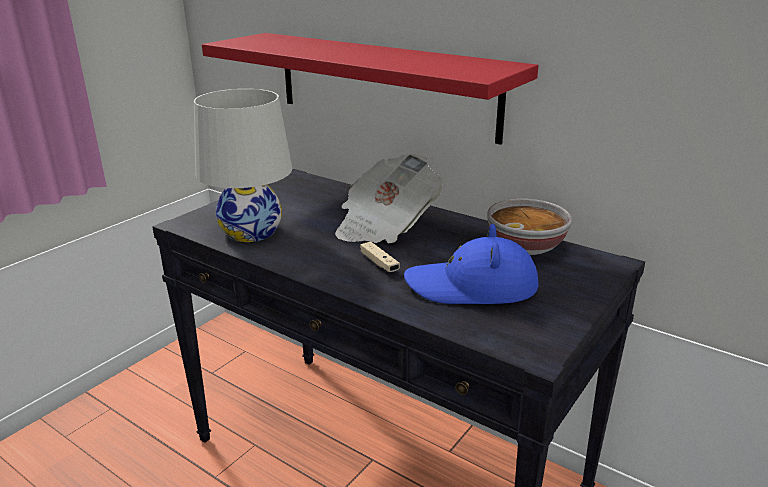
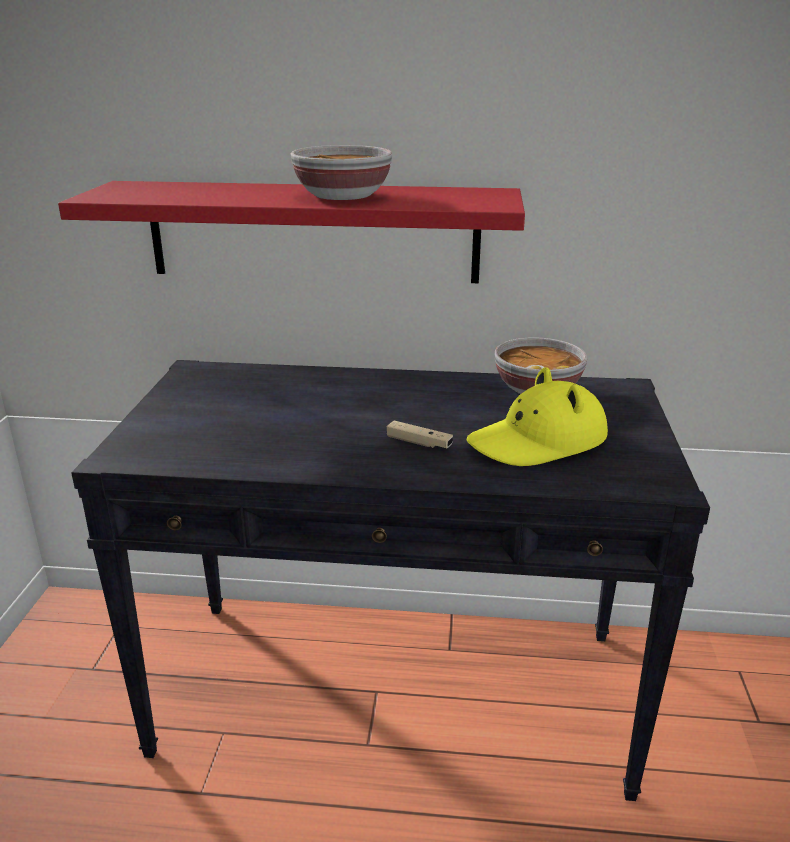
camera: 30 degrees left, 0 degrees up
(251, 232) = (223, 445): white table lamp -> none
(380, 57) = (342, 196): none -> bowl
(385, 226) = (374, 401): newspaper -> none
(472, 286) = (538, 441): blue hat -> yellow hat

